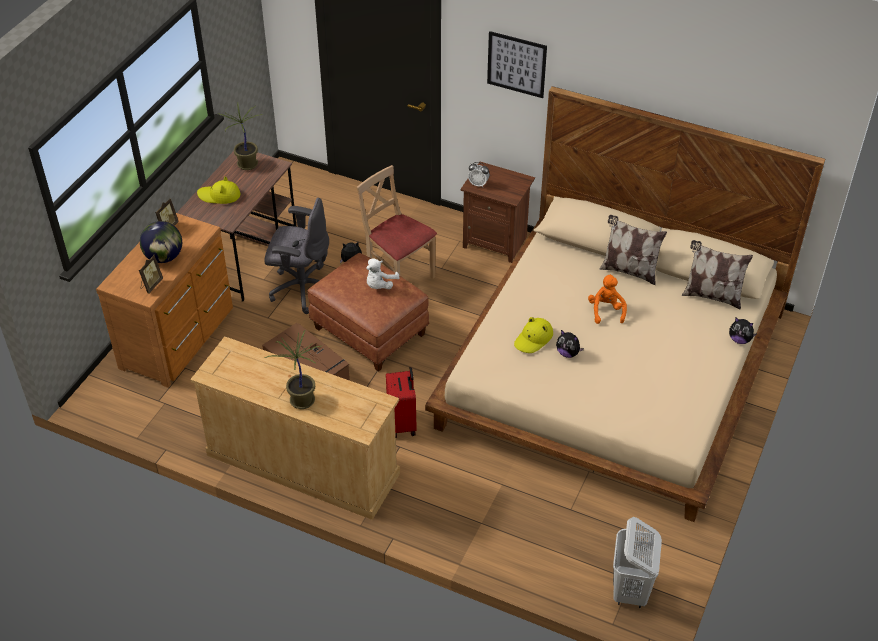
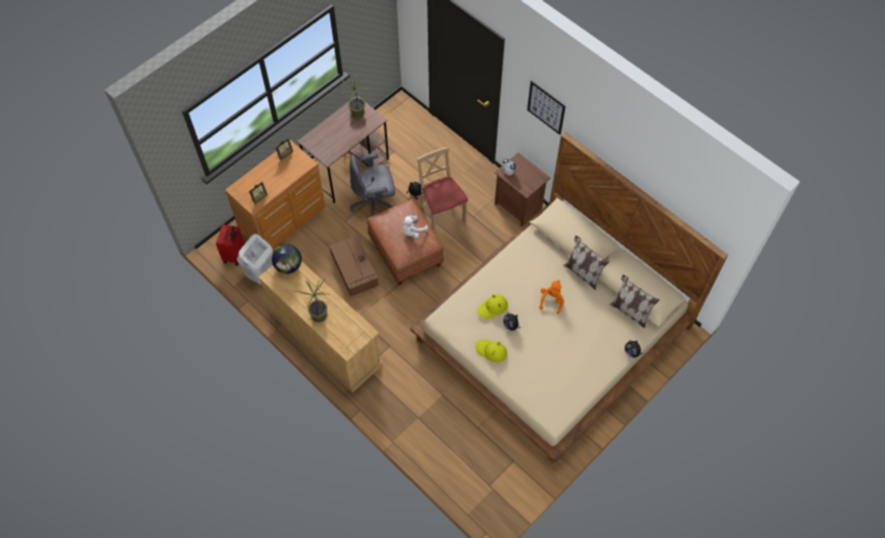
camera: 20 degrees right, 15 degrees up
(164, 257) = (274, 178): globe -> globe (288, 266)
(219, 195) = (329, 134): yellow hat -> yellow hat (491, 351)
(302, 289) = (375, 205): grey office chair -> grey office chair turned 135 degrees clockwise
(403, 424) = (399, 329): red suitcase -> red suitcase (235, 255)
(630, 591) = (489, 496): white laundry basket -> white laundry basket (261, 274)

